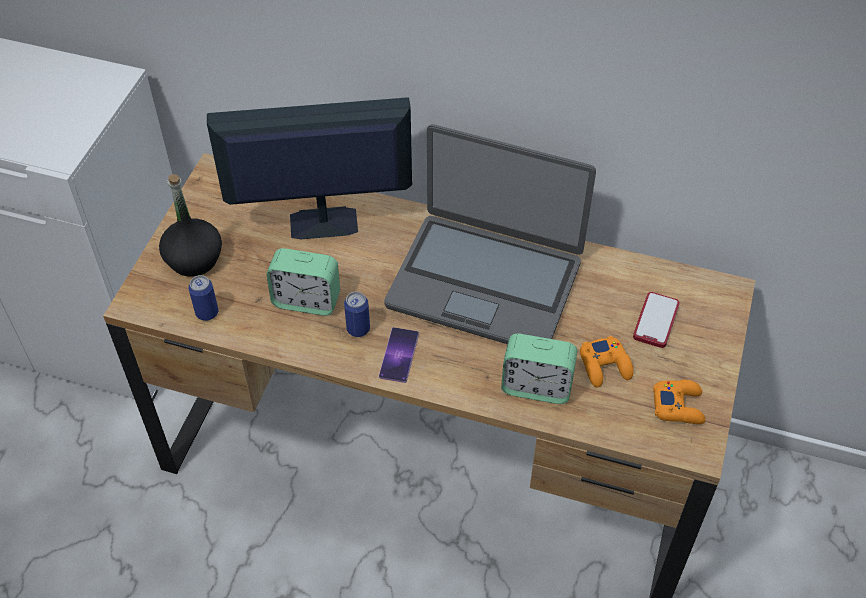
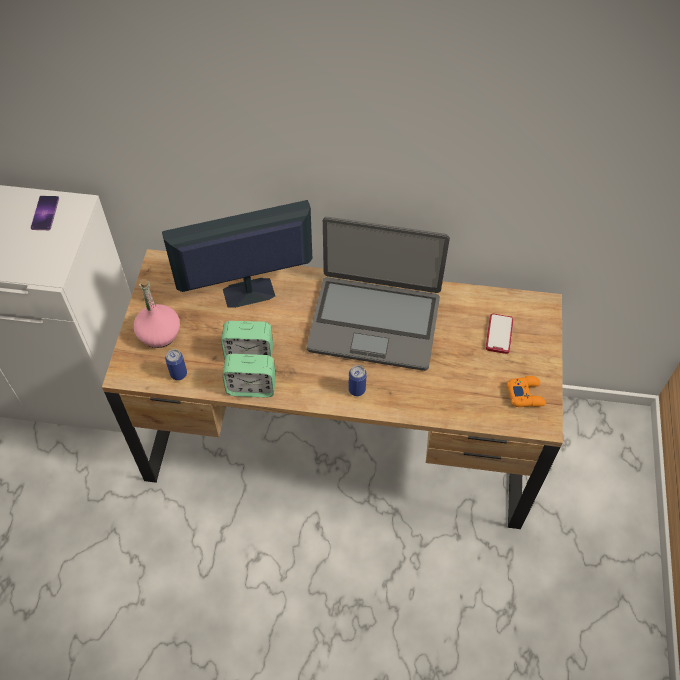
camera: 10 degrees left, 5 degrees up
(194, 259) = (159, 334): black bottle -> pink bottle
(358, 329) = (291, 370): can -> can (357, 389)
(399, 355) = (324, 386): phone -> phone (45, 213)
(536, 386) = (426, 395): alarm clock -> alarm clock (251, 387)
(605, 366) = (470, 372): orange game controller -> none

